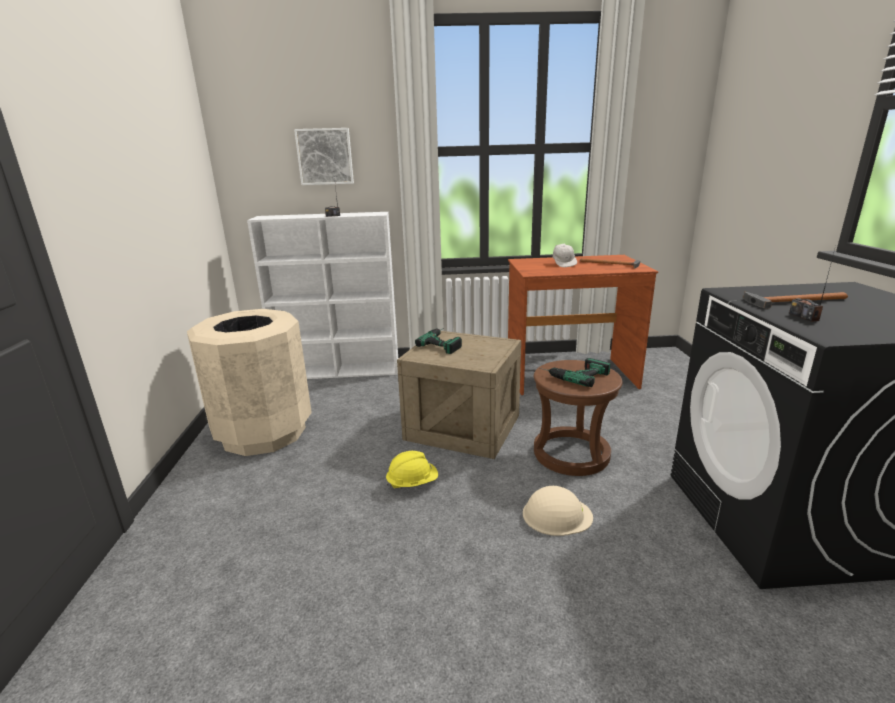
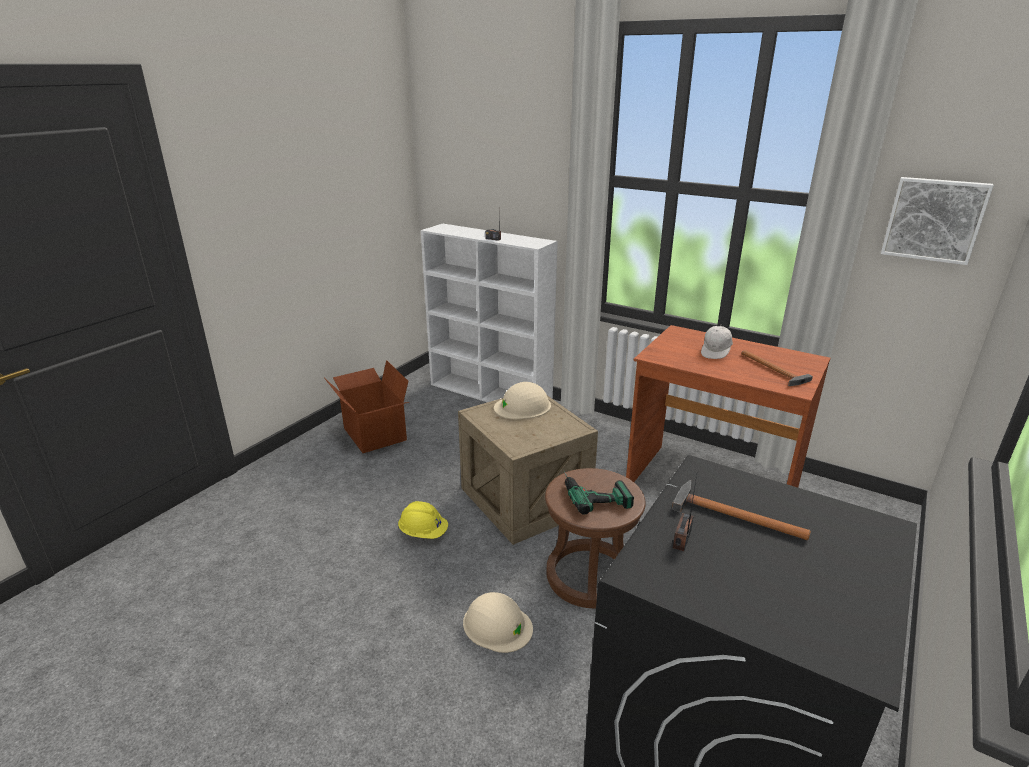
camera: 35 degrees right, 5 degrees up
(264, 432) = (373, 434): beige trash can -> cardboard box
(325, 156) = (506, 173): picture -> picture (934, 219)
(444, 342) = (523, 406): power drill -> beige hard hat

